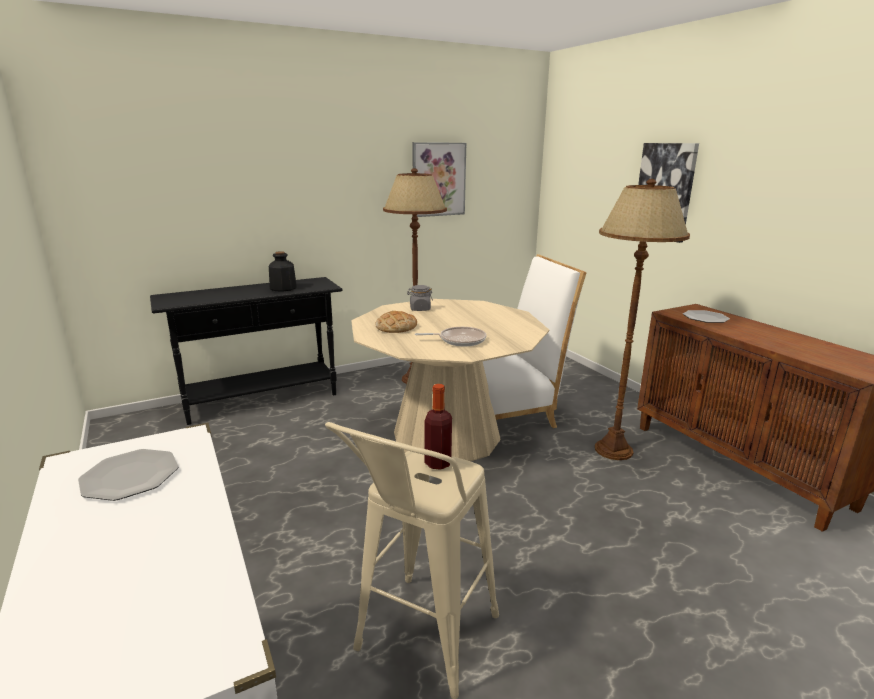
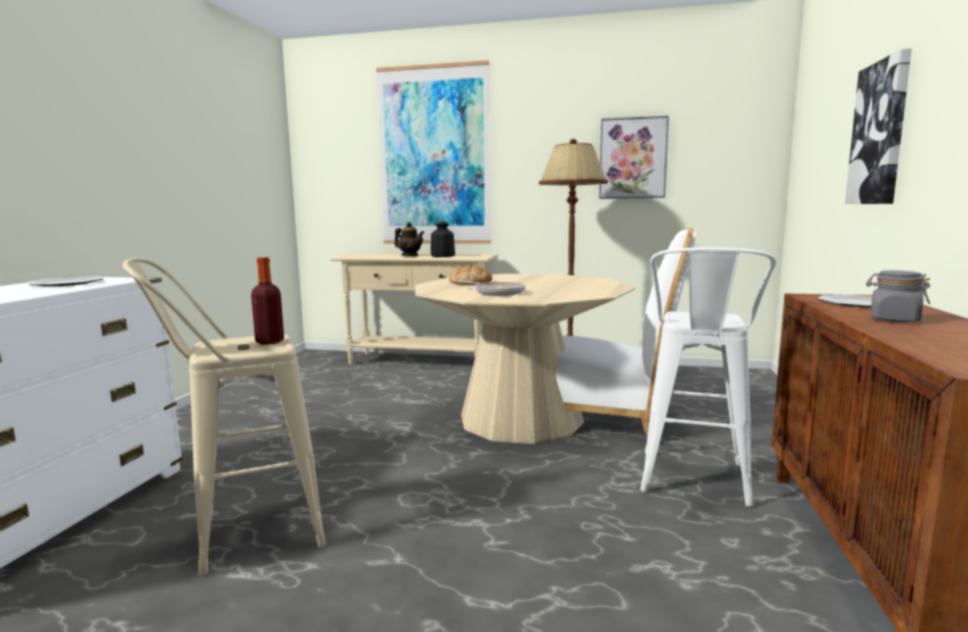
camera: 40 degrees right, 10 degrees down
(246, 176) = (434, 156): none -> picture
(248, 293) = (410, 256): none -> teapot
(262, 400) = (419, 361): black console table -> beige console table
(420, 309) = (528, 277): grey jar -> grey jar (893, 319)
(613, 450) = (693, 484): brown floor lamp -> white stool

